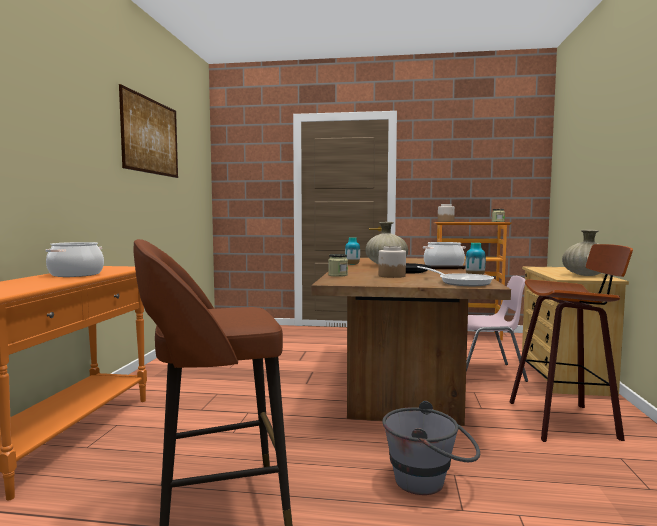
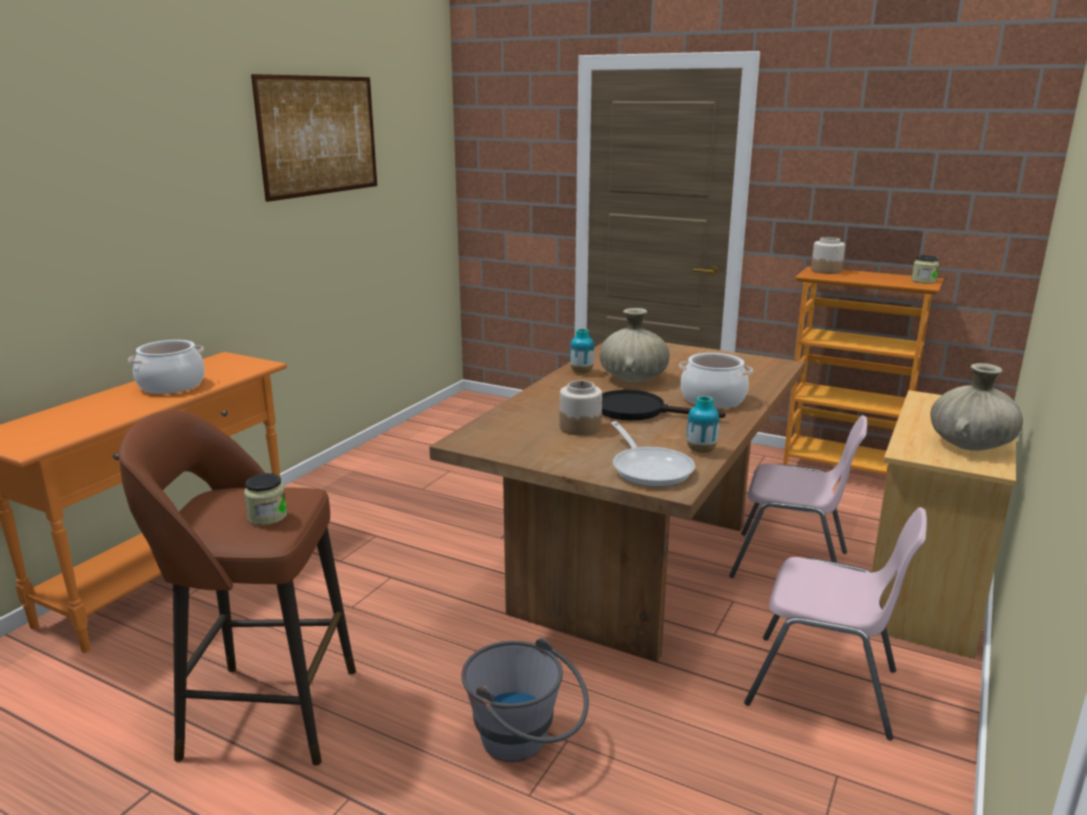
camera: 20 degrees right, 15 degrees up
(338, 275) = (507, 414): jar -> jar (267, 517)
(566, 420) = (824, 687): stool -> pink chair

